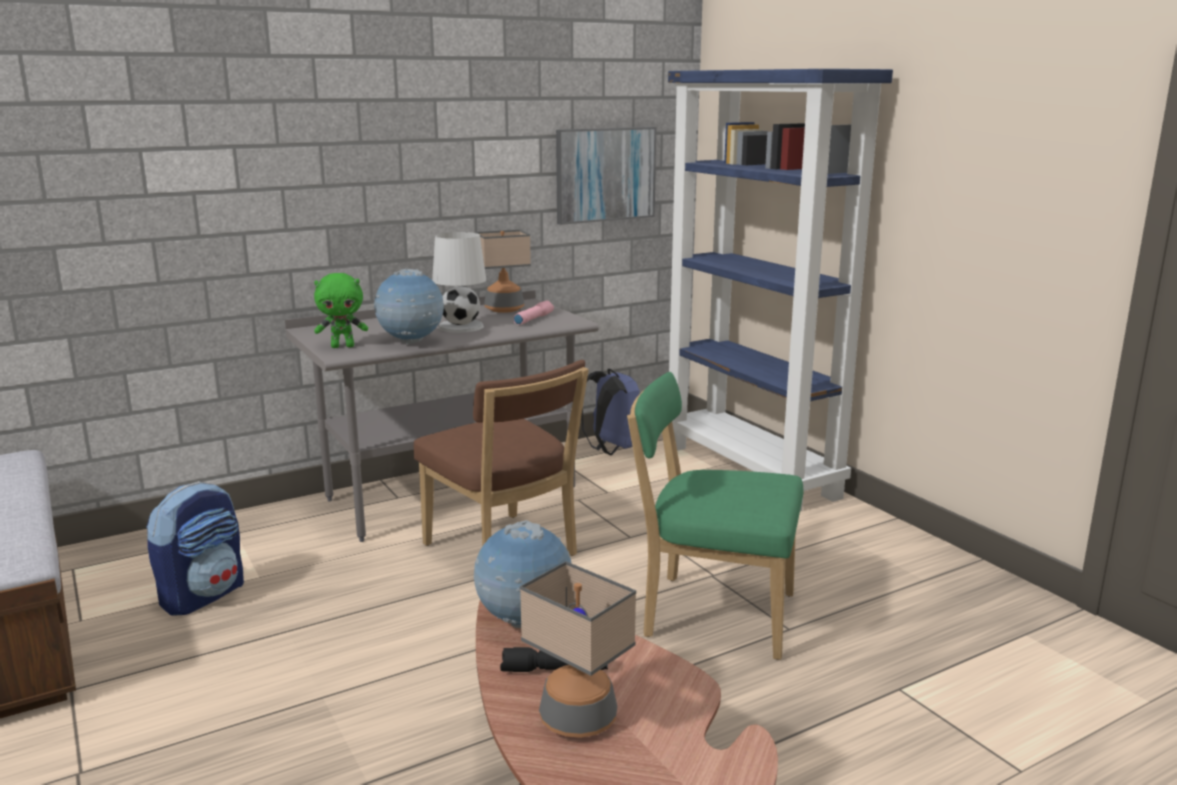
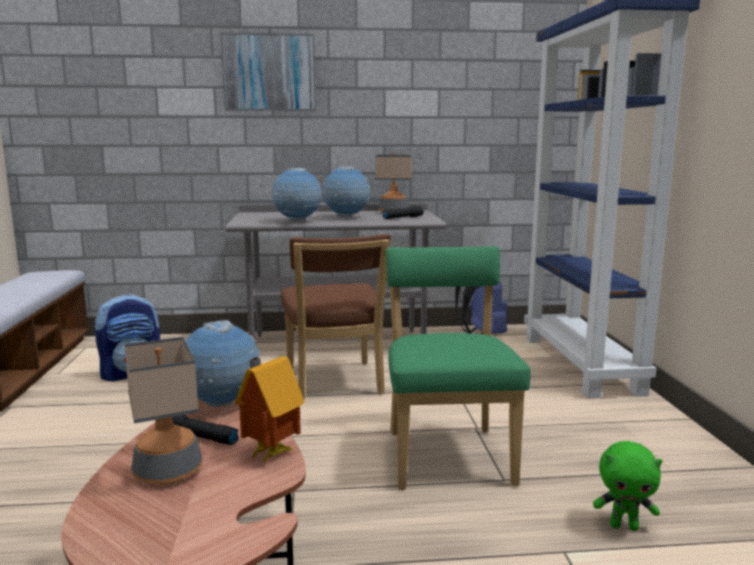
camera: 25 degrees right, 5 degrees down
(343, 346) = (252, 220): green plush toy -> green plush toy (624, 526)
(461, 327) = (346, 217): white table lamp -> globe
(533, 319) = (403, 217): pink flashlight -> black flashlight
(605, 174) = (493, 120): picture -> picture (269, 72)
(653, 668) = (269, 453): none -> toy house
(711, 614) = (447, 454): green chair -> green chair turned 45 degrees clockwise

